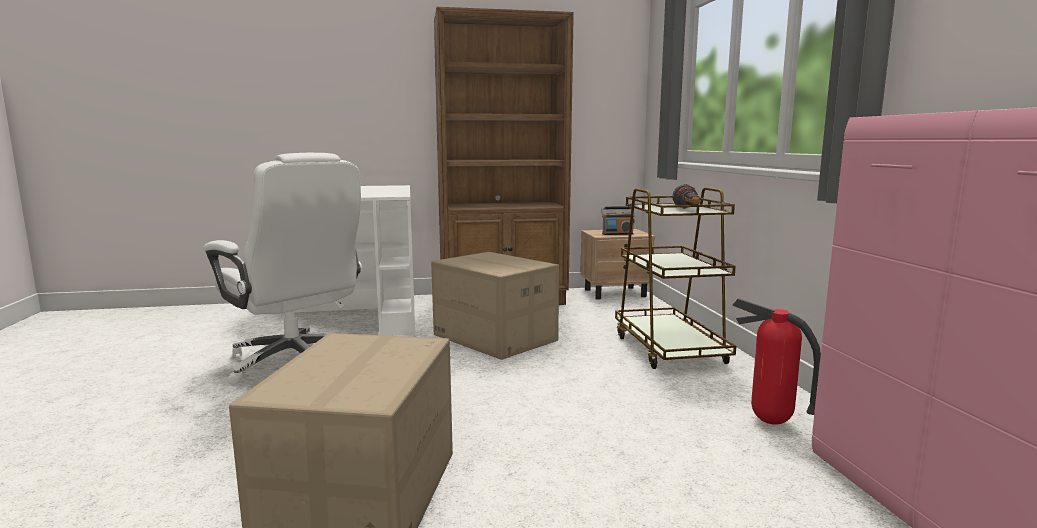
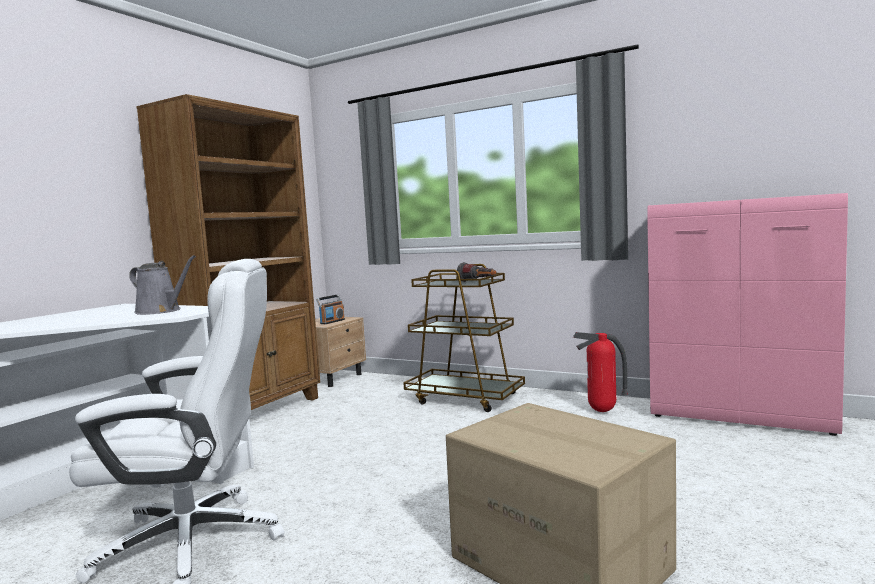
camera: 50 degrees left, 5 degrees down
(376, 192) = (161, 311): none -> grey watering can
(493, 338) = (333, 439): cardboard box -> none

